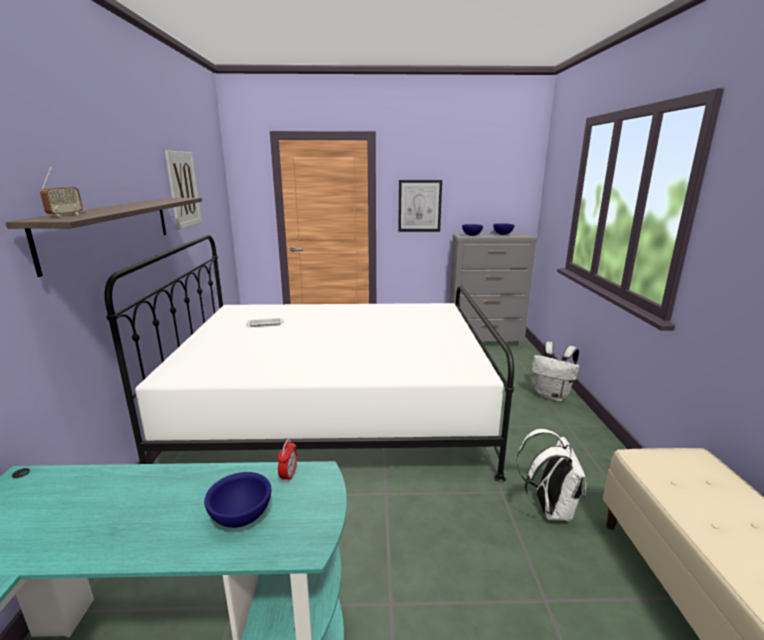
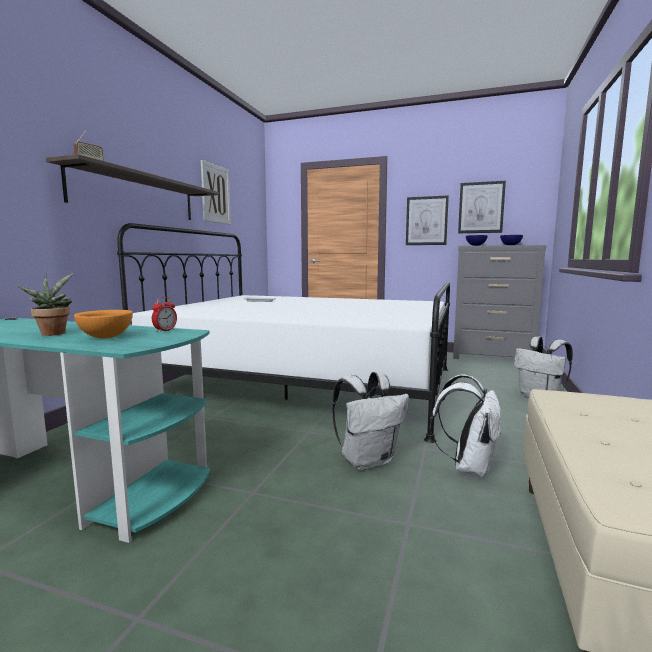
camera: 20 degrees right, 10 degrees down
(154, 518) = (54, 333): none -> potted plant
(242, 517) = (107, 337): blue bowl -> orange bowl
(465, 523) = (368, 460): none -> white backpack
(473, 194) = (481, 207): none -> picture

